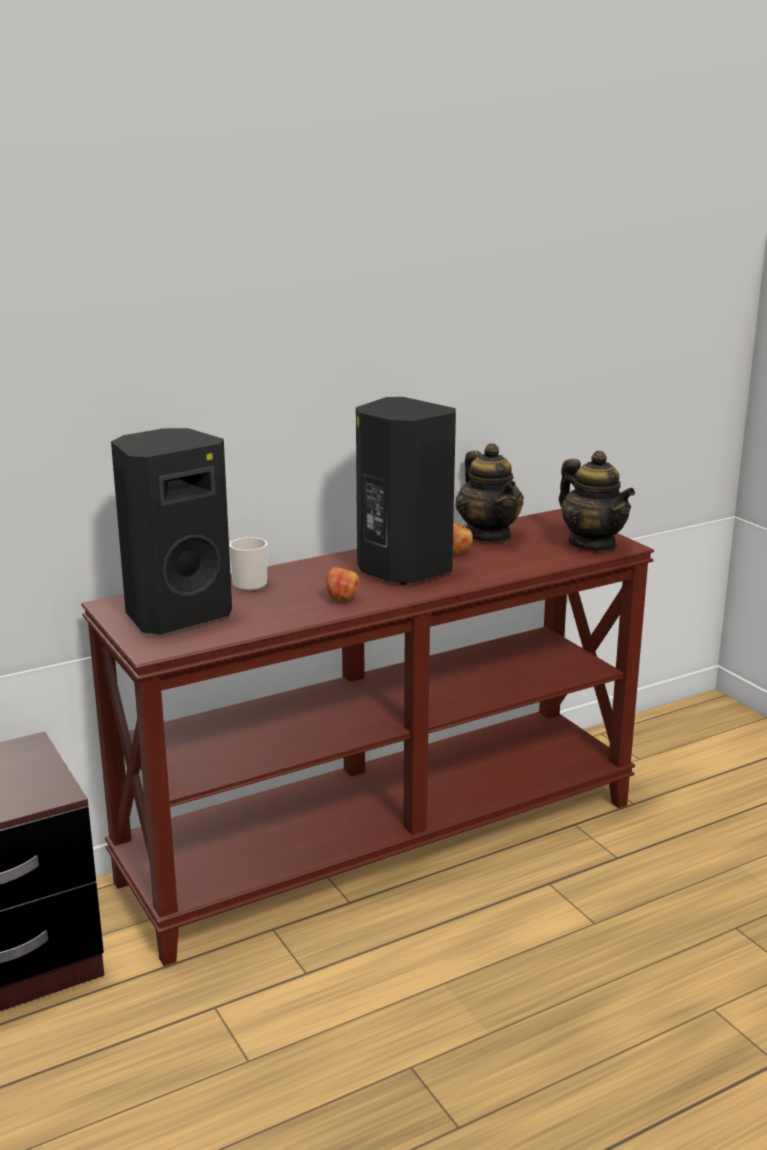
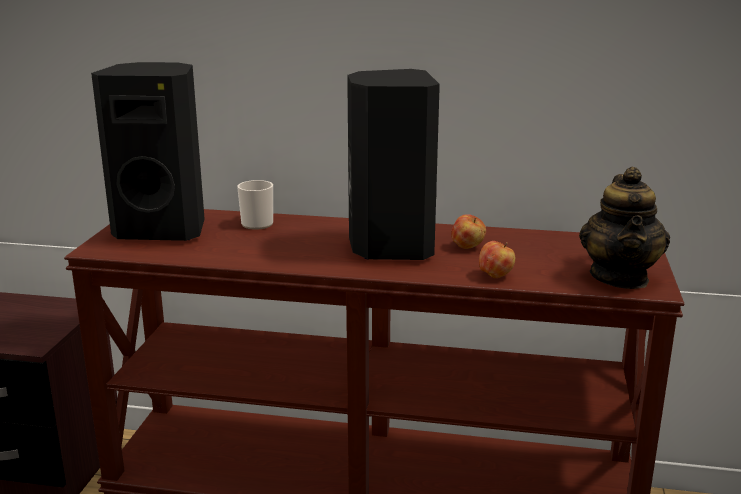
camera: 40 degrees right, 0 degrees up
(342, 599) = (294, 255): apple -> apple (495, 275)
(488, 535) = (529, 240): teapot -> none

